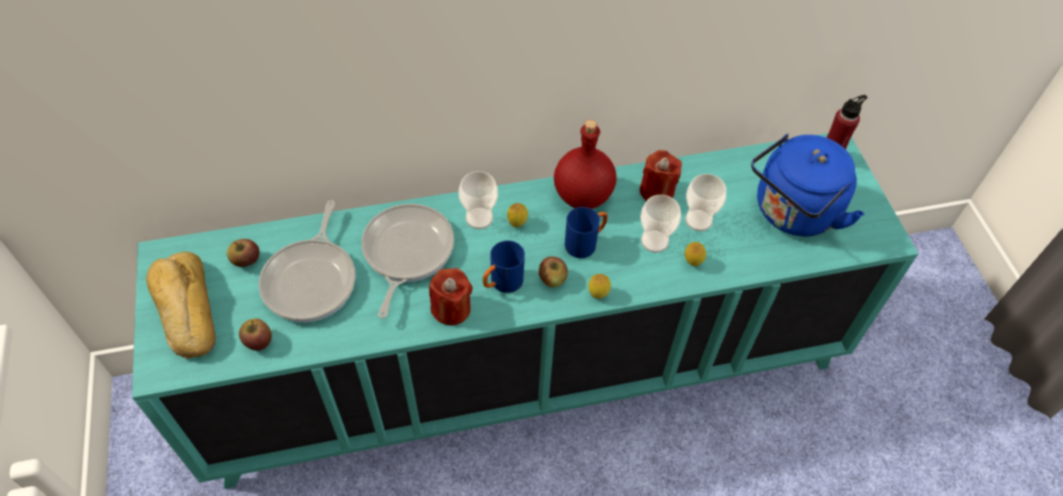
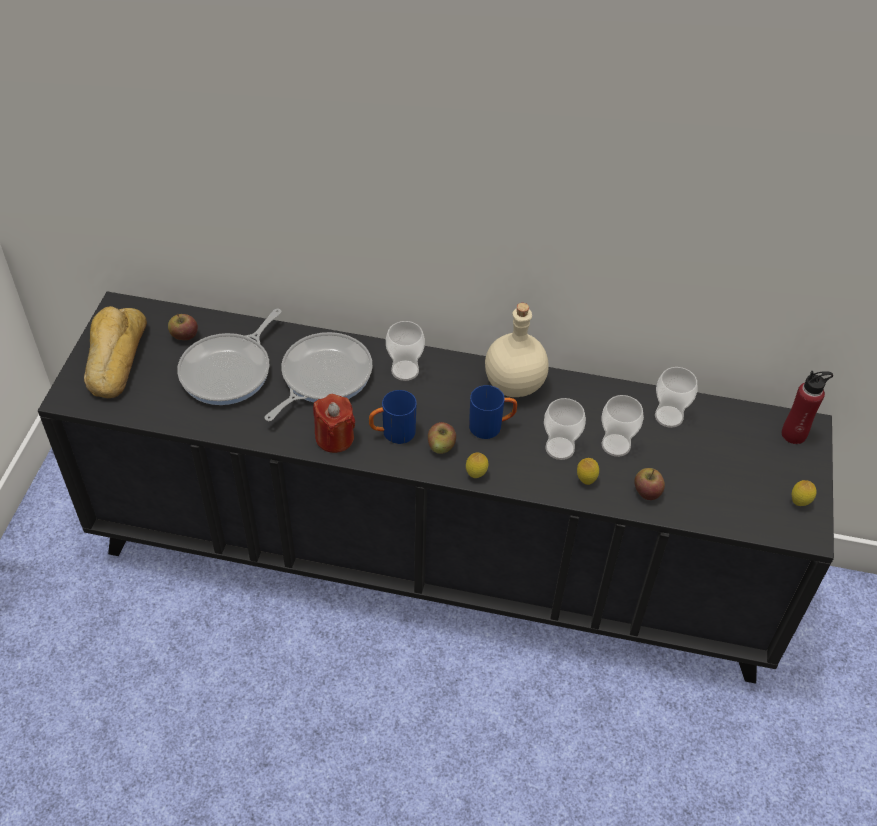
camera: 25 degrees right, 5 degrees down
(258, 341) = (158, 404): apple -> apple (647, 492)
(517, 224) = (437, 387): lemon -> lemon (799, 502)
(526, 371) = (433, 561): turquoise cabinet -> black cabinet
(582, 195) = (514, 383): red bottle -> beige bottle
(657, 191) = (590, 405): red candle -> none
(726, 178) = (669, 416): none -> cup
(792, 213) = (718, 472): blue kettle -> none

